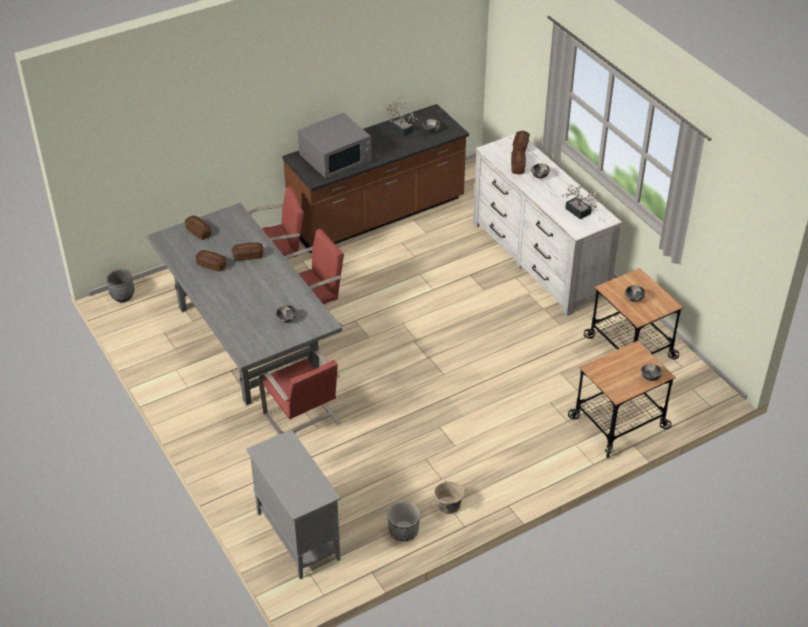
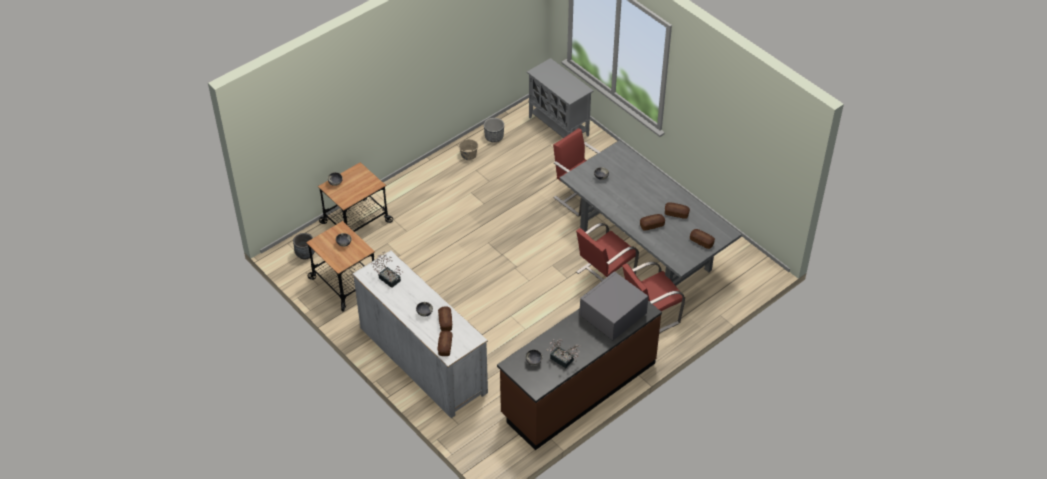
camera: 170 degrees right, 5 degrees up
(122, 296) = (761, 274): grey planter -> grey planter (305, 254)

